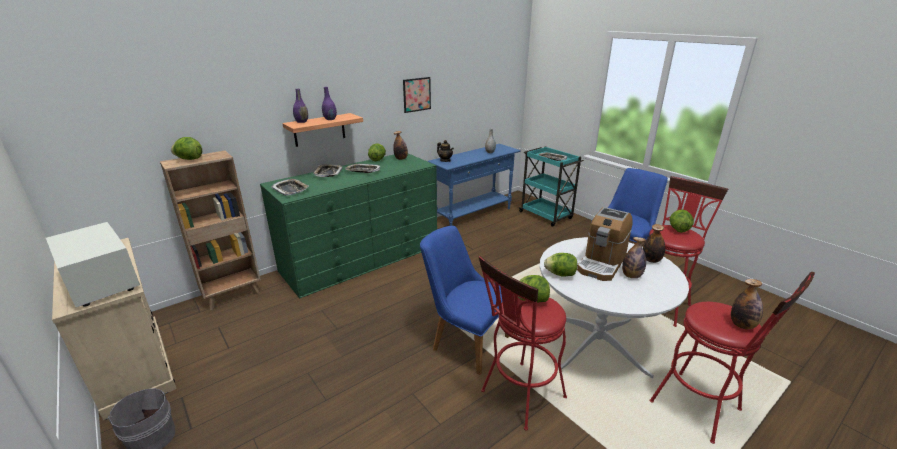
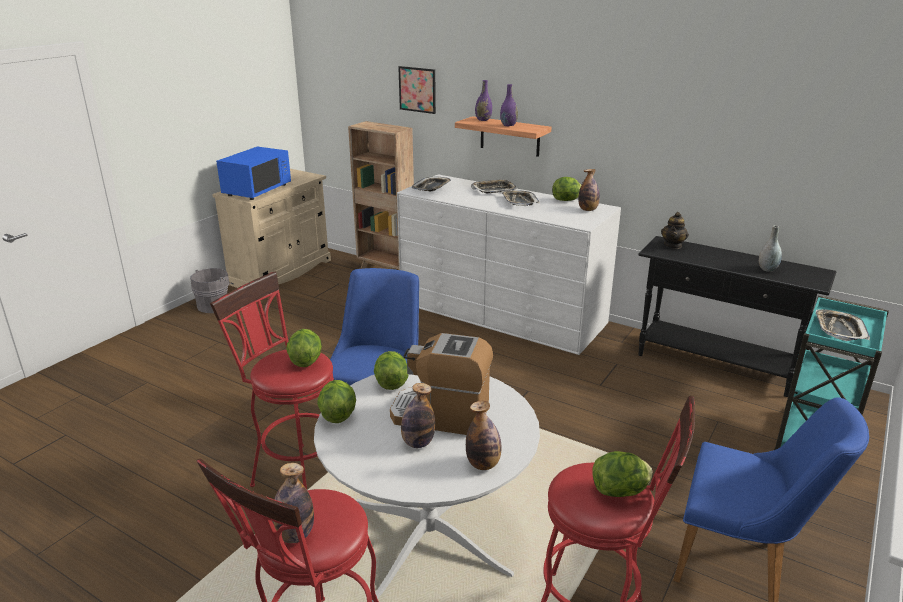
camera: 70 degrees right, 0 degrees up
(101, 283) = (257, 190): white microwave -> blue microwave
(189, 159) = (377, 125): lettuce -> lettuce (337, 415)
(361, 258) = (501, 313): green dresser -> white dresser
(416, 94) = (660, 127): picture -> picture (417, 89)
(473, 214) = (715, 365): blue console table -> black console table

